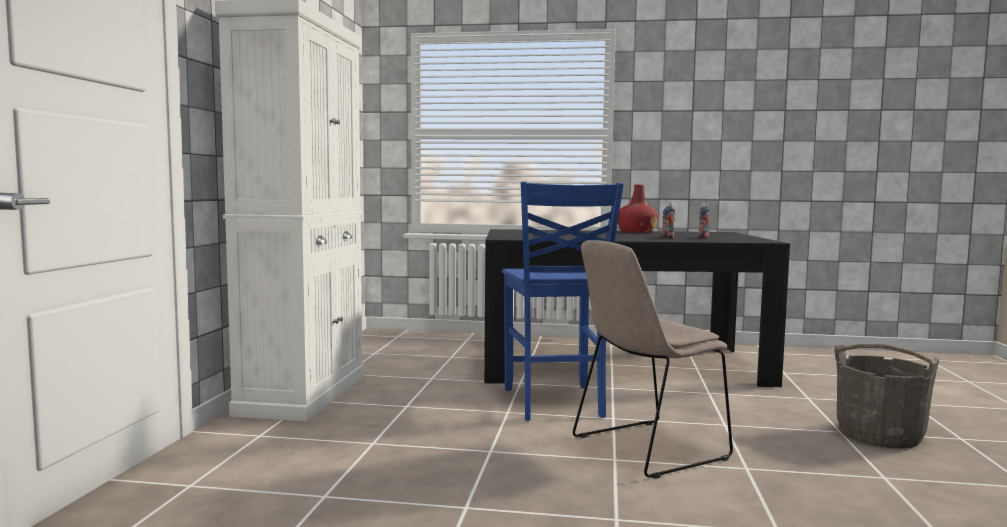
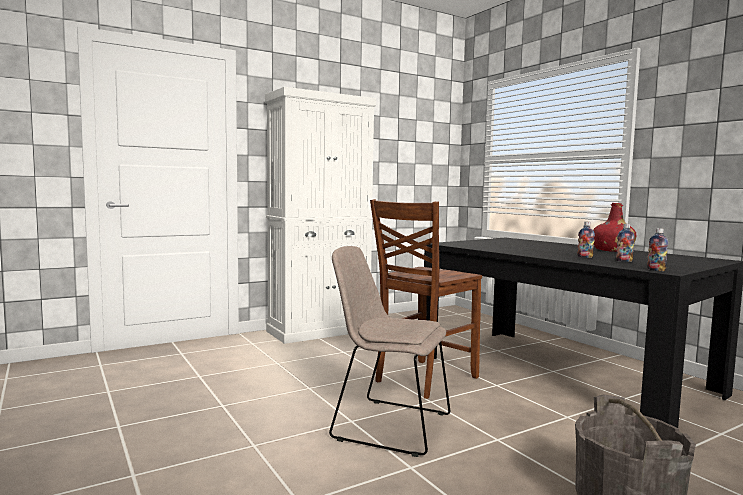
camera: 50 degrees right, 0 degrees up
(554, 403) = (423, 379): blue chair -> brown chair
(759, 241) = (656, 270): none -> bottle

